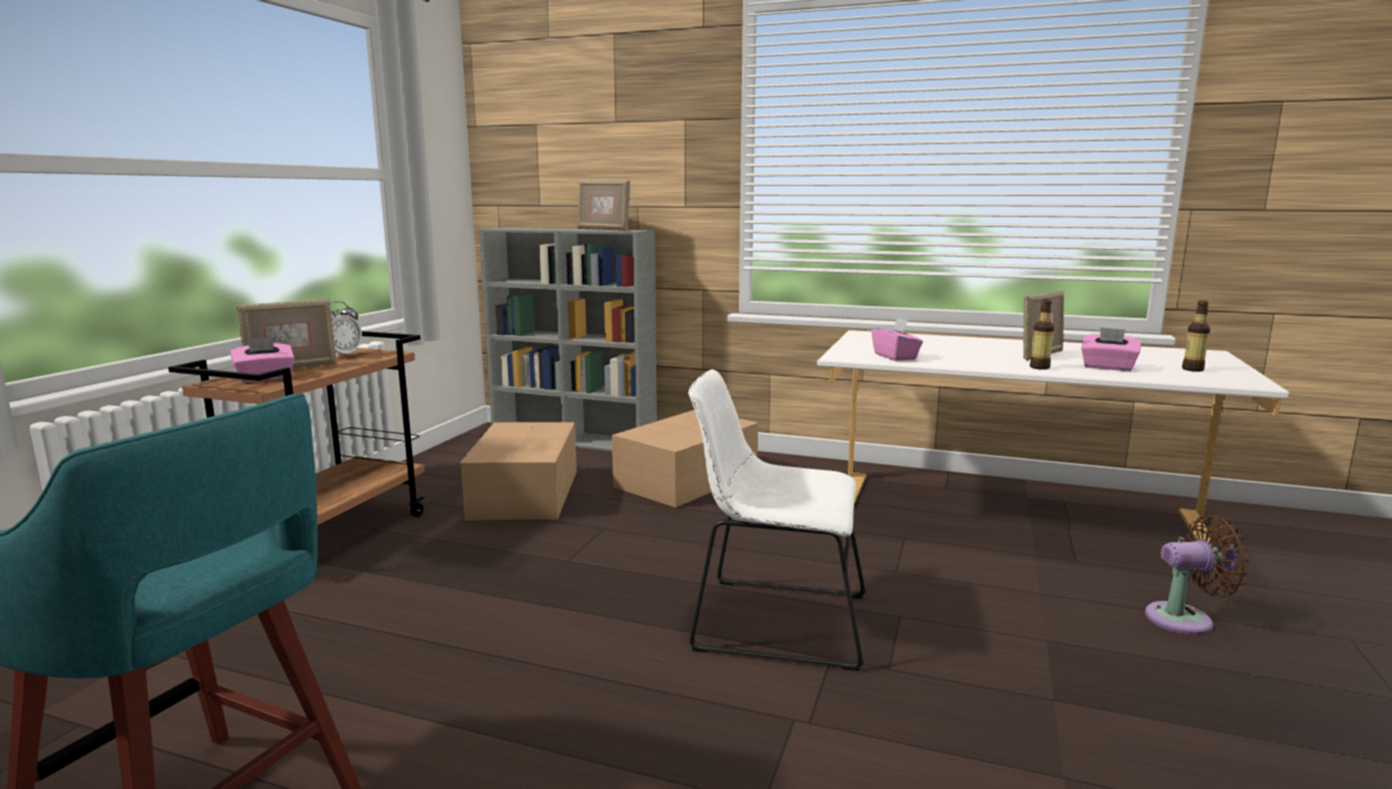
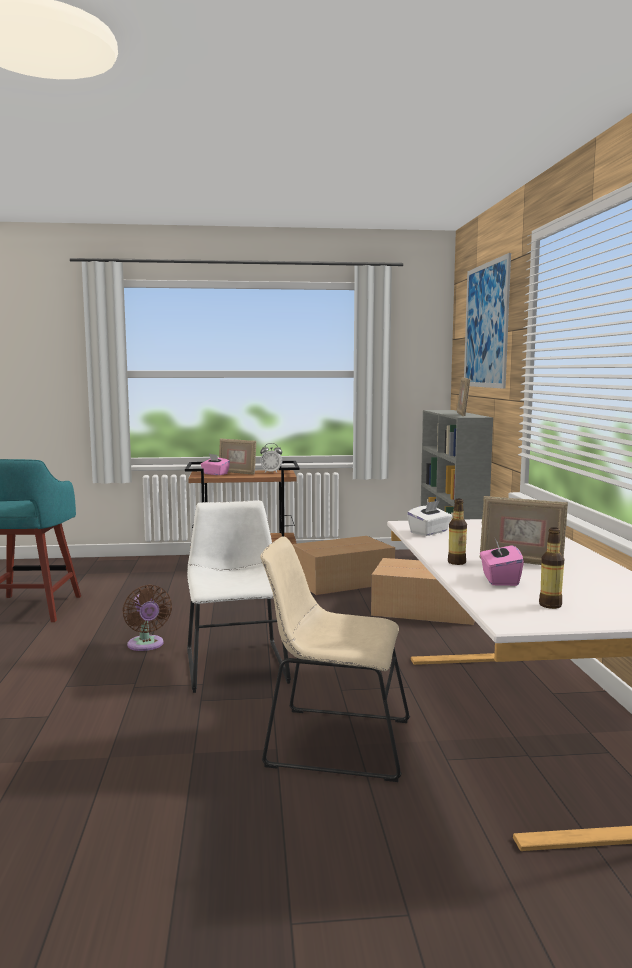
camera: 65 degrees right, 5 degrees down
(603, 111) = (486, 325): none -> picture
(895, 357) = (429, 532): pink tissue box -> white tissue box
(1032, 605) = (332, 742): none -> beige chair
(1185, 619) = (367, 812): brown fan -> brown fan (146, 645)

